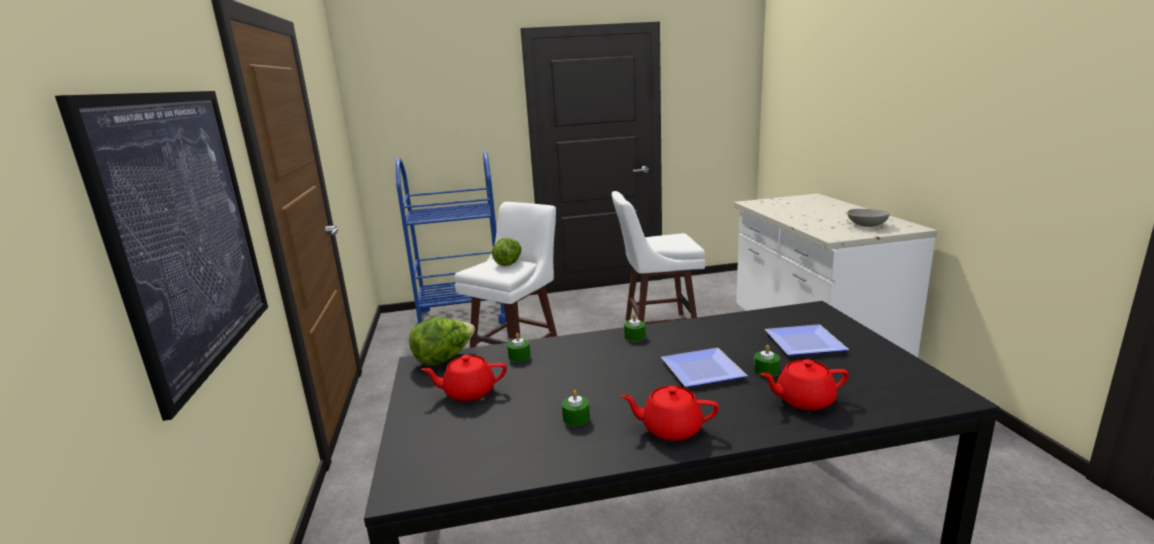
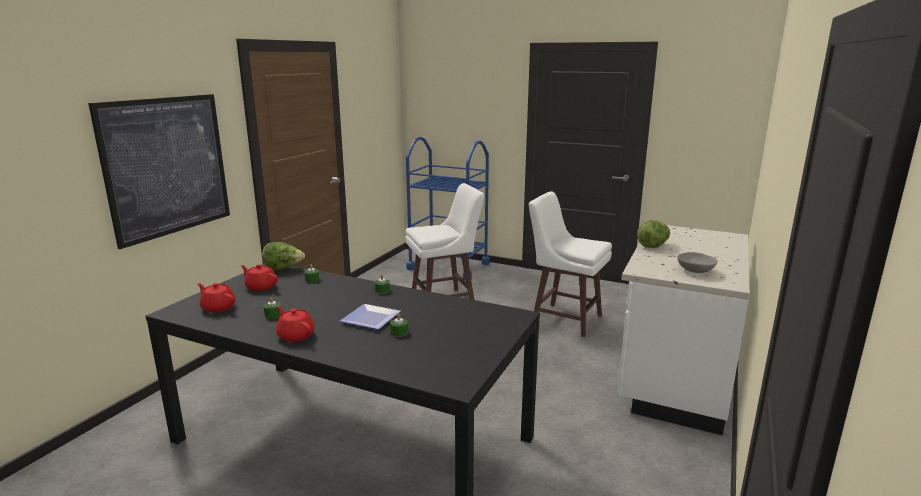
camera: 35 degrees right, 0 degrees up
(508, 263) = (442, 230): lettuce -> lettuce (653, 246)
(801, 342) = (457, 328): plate -> none
(803, 400) = (379, 352): red teapot -> red teapot (218, 307)

